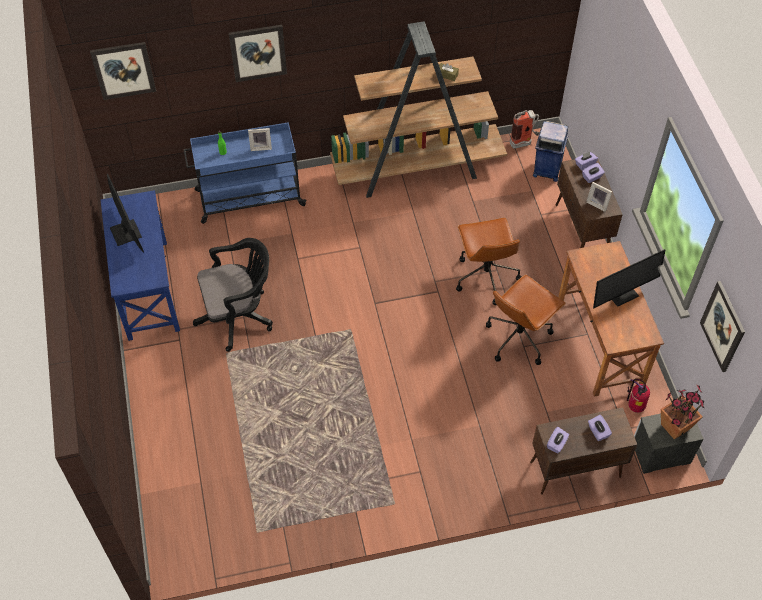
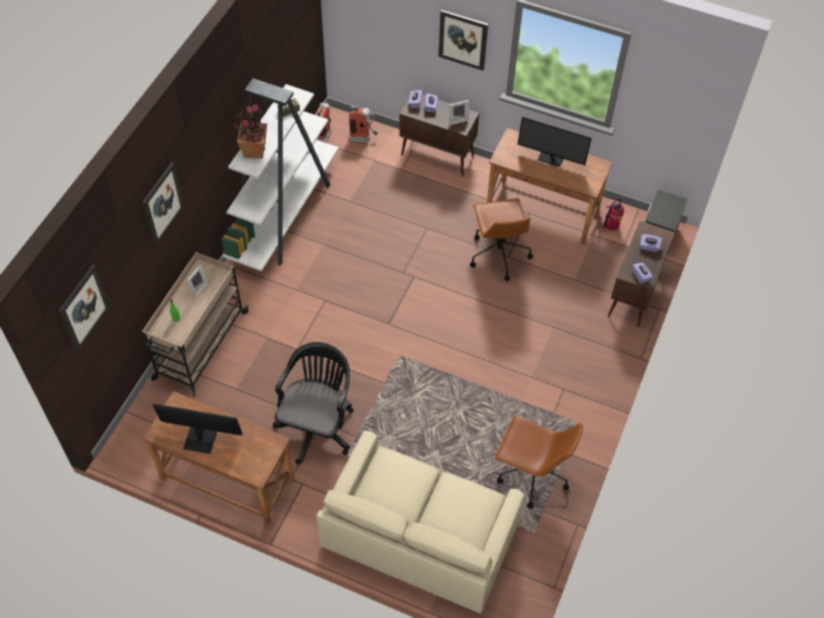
camera: 55 degrees left, 0 degrees up
(147, 289) = (226, 479): blue desk -> brown desk
(192, 447) = (419, 534): none -> beige sofa
(249, 198) = (200, 346): blue cart -> beige cart
(418, 169) = (284, 214): brown bookcase -> white bookcase
(485, 276) = (427, 239): brown office chair -> brown office chair (531, 475)
(546, 170) = (363, 139): blue trash can -> fire extinguisher
(621, 292) = (552, 156): monitor -> monitor turned 105 degrees clockwise
(674, 427) = (666, 207): potted plant -> potted plant (254, 151)
(723, 326) = (668, 107): picture -> picture (463, 39)

